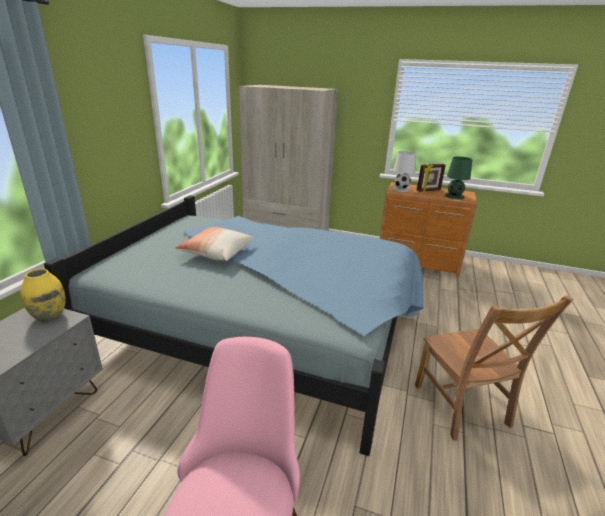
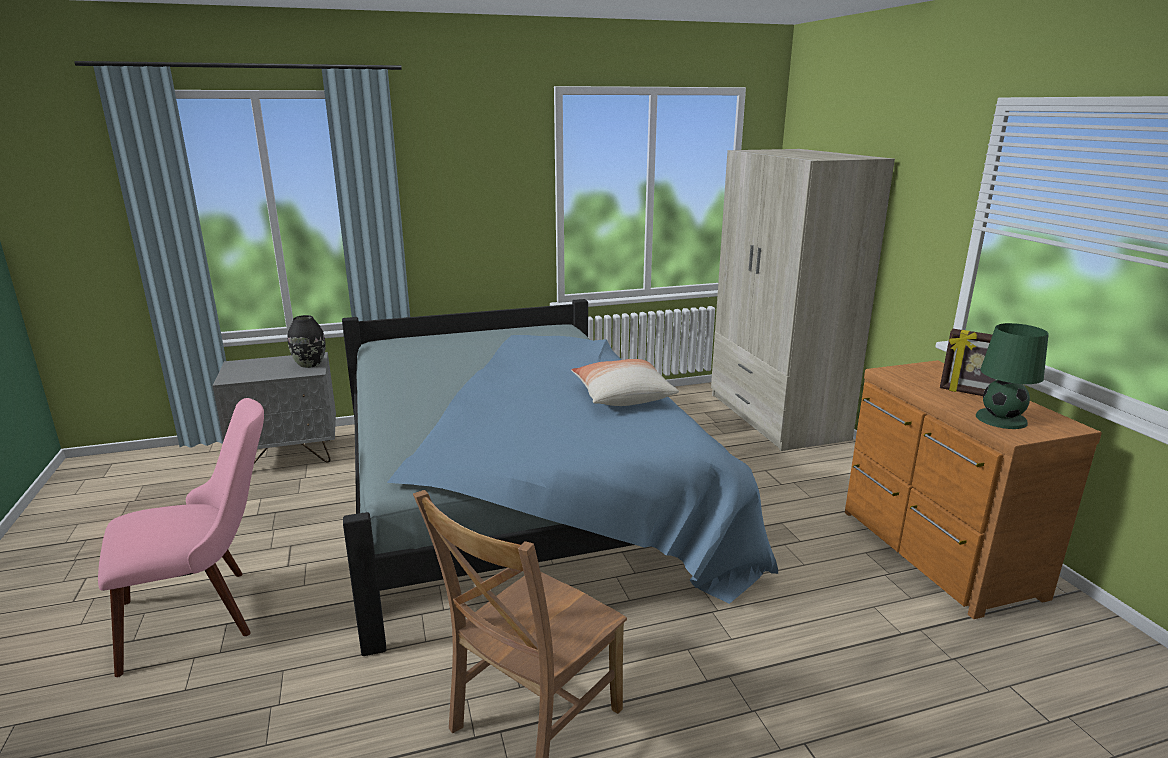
camera: 55 degrees right, 5 degrees down
(49, 316) = (309, 364): yellow vase -> black vase
(216, 253) = (486, 364): pillow -> pillow (622, 396)
(401, 189) = (914, 374): white table lamp -> none

